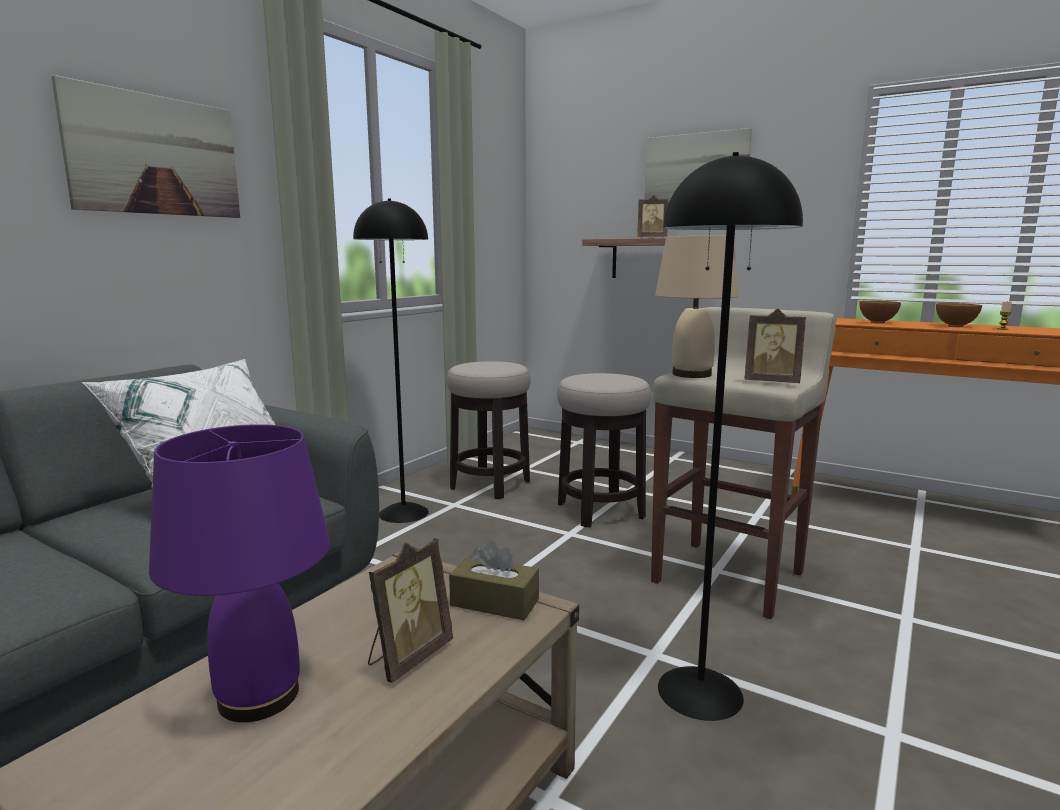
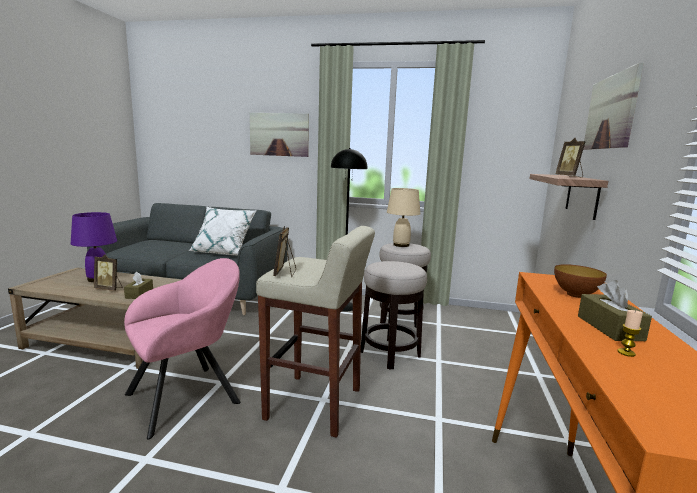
camera: 70 degrees right, 0 degrees up
(691, 374) = (303, 260): beige table lamp -> beige table lamp (400, 245)
(700, 691) = (189, 396): black floor lamp -> pink armchair
(955, 326) = (609, 328): bowl -> brown tissue box

